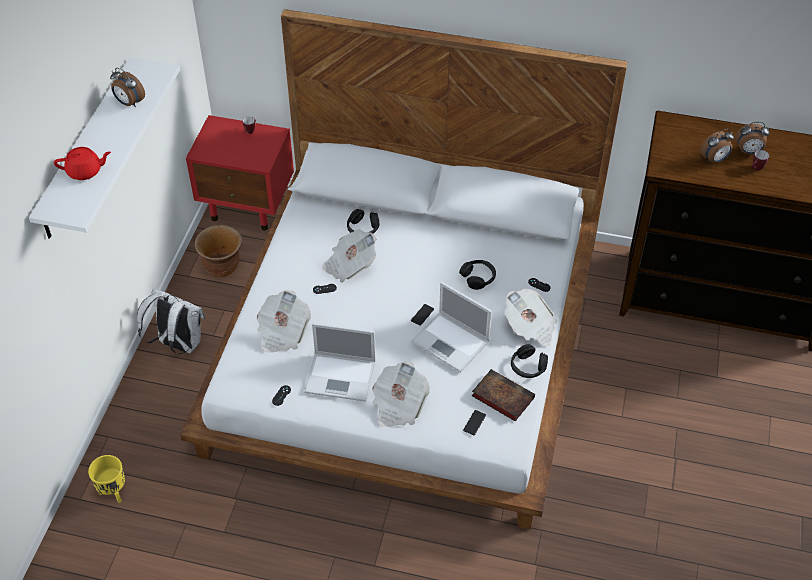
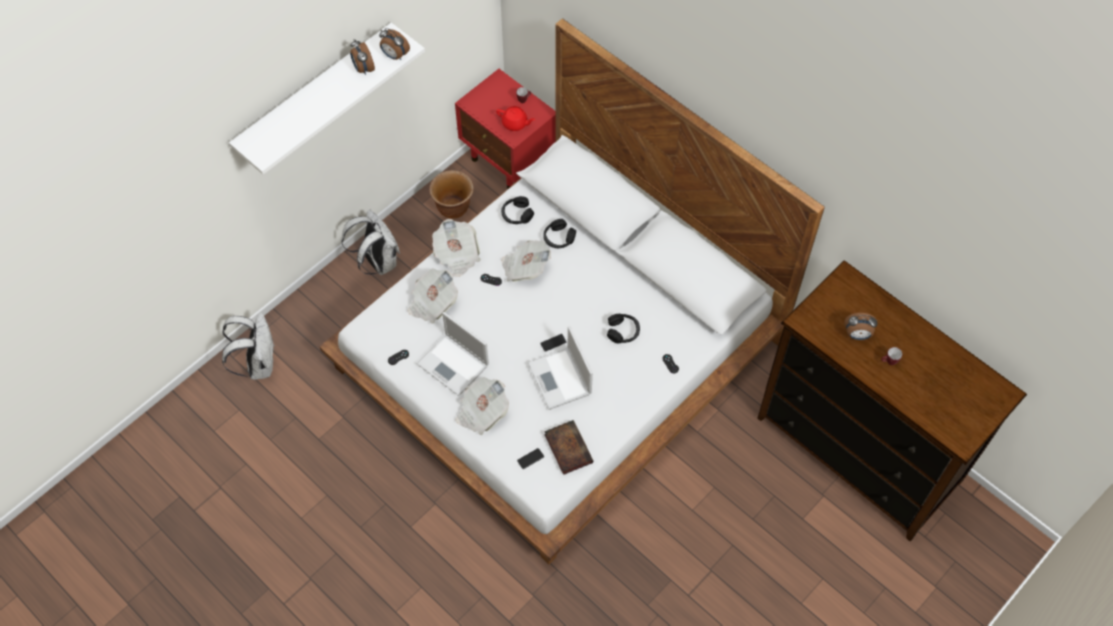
camera: 30 degrees right, 10 degrees up
(85, 171) = (292, 119): red teapot -> red teapot (515, 123)
(113, 492) = (259, 364): yellow planter -> white backpack
(528, 367) = (607, 433): black headphones -> black headphones (517, 214)
(530, 327) = (635, 398): newspaper -> newspaper (457, 255)
(748, 152) = (895, 342): alarm clock -> alarm clock (394, 55)

